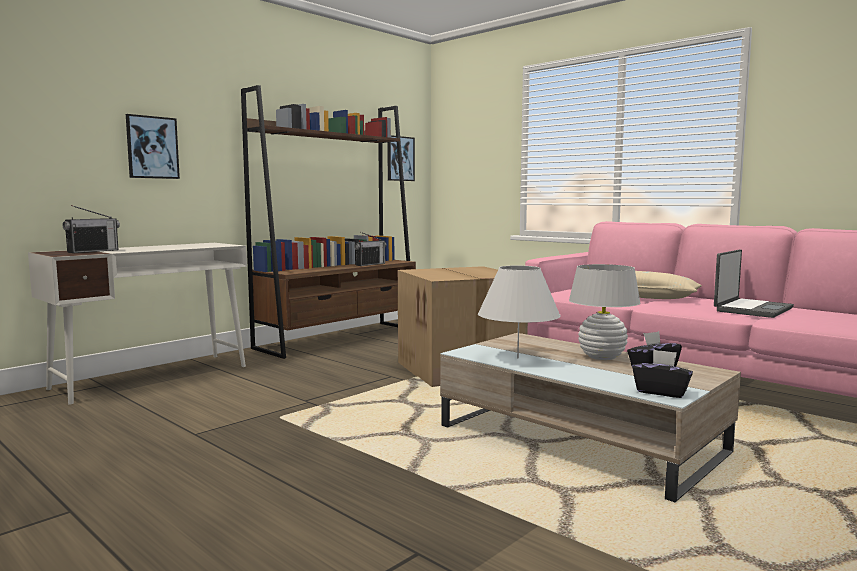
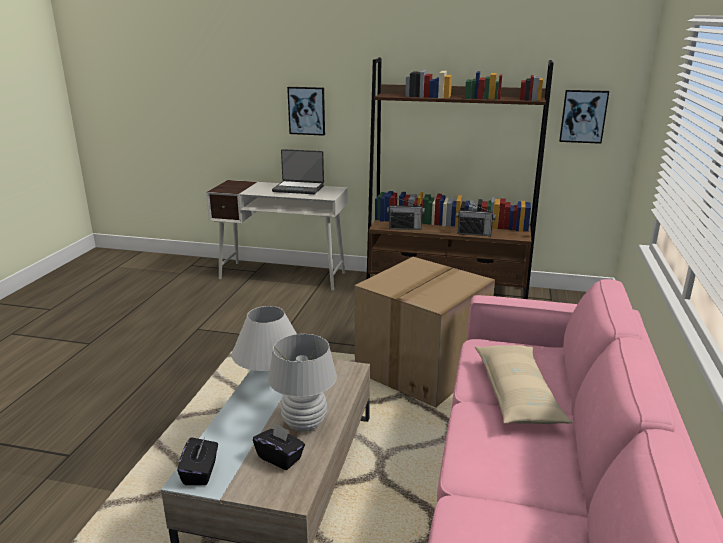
camera: 60 degrees right, 15 degrees up
(93, 251) = (244, 187): radio -> radio (405, 228)
(751, 309) = (513, 484): laptop -> laptop (299, 188)

